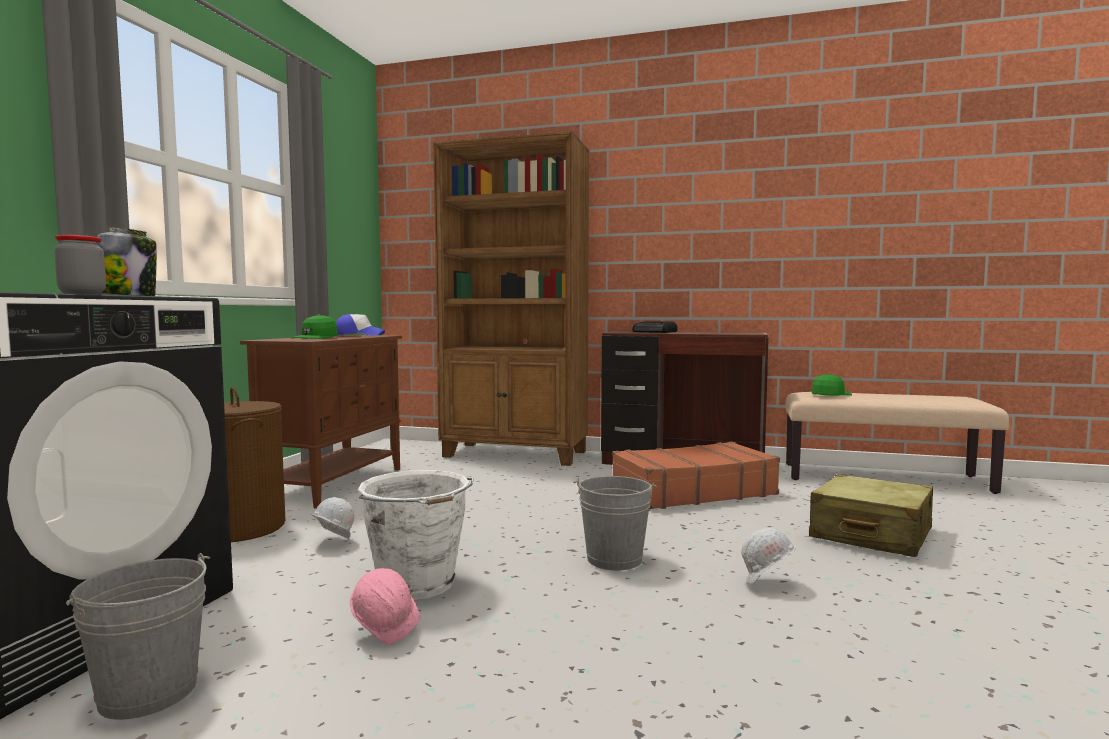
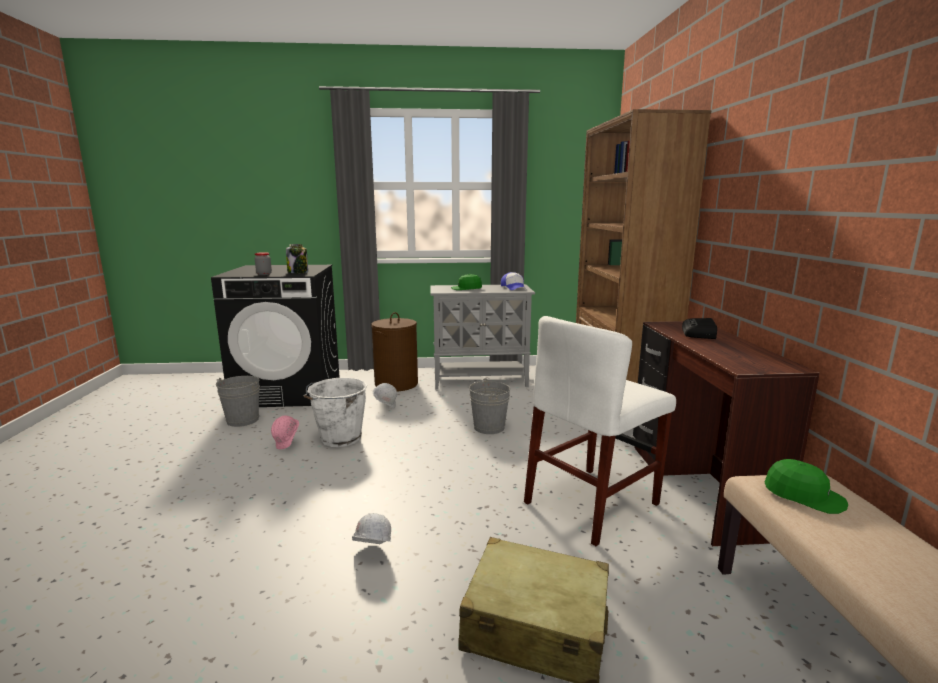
camera: 70 degrees right, 10 degrees up
(334, 484) = (481, 380): brown cabinet -> grey cabinet
(614, 559) = (397, 486): grey bucket -> grey bucket (489, 427)
(692, 491) = (592, 503): brown suitcase -> white chair

